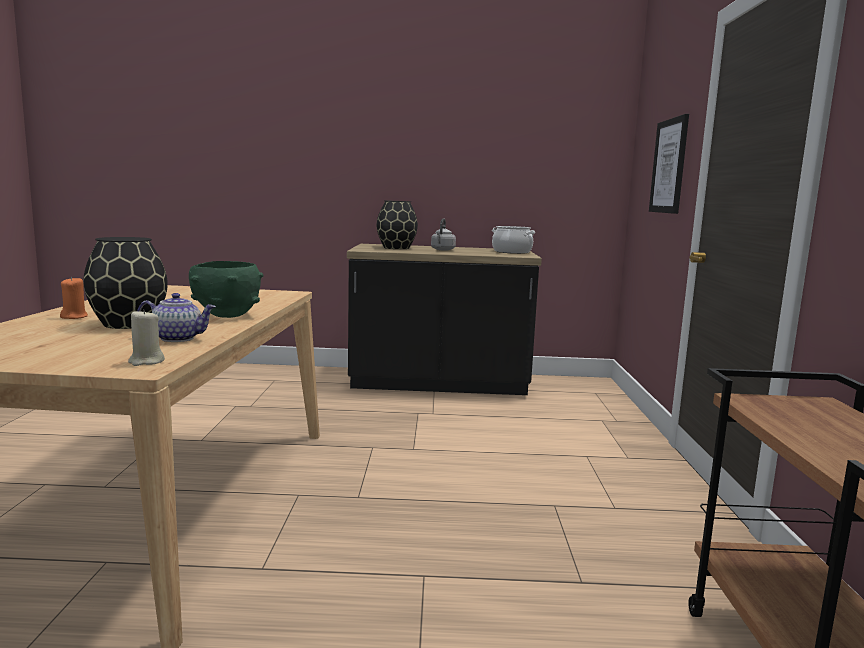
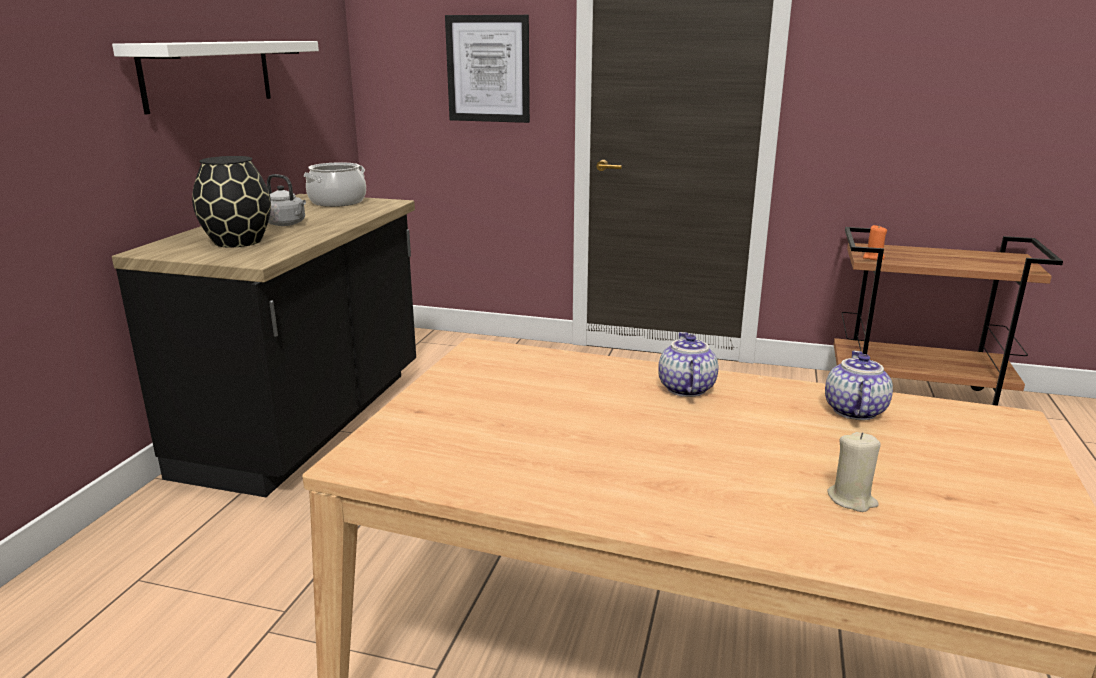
camera: 75 degrees left, 10 degrees up
(74, 317) = (727, 503): orange candle -> orange candle (873, 258)
(129, 324) = (773, 450): black vase -> none
(146, 362) = (980, 420): beige candle -> beige candle (852, 499)
(226, 315) = (684, 388): green bowl -> teapot
(461, 163) = (208, 74): none -> white shelf

